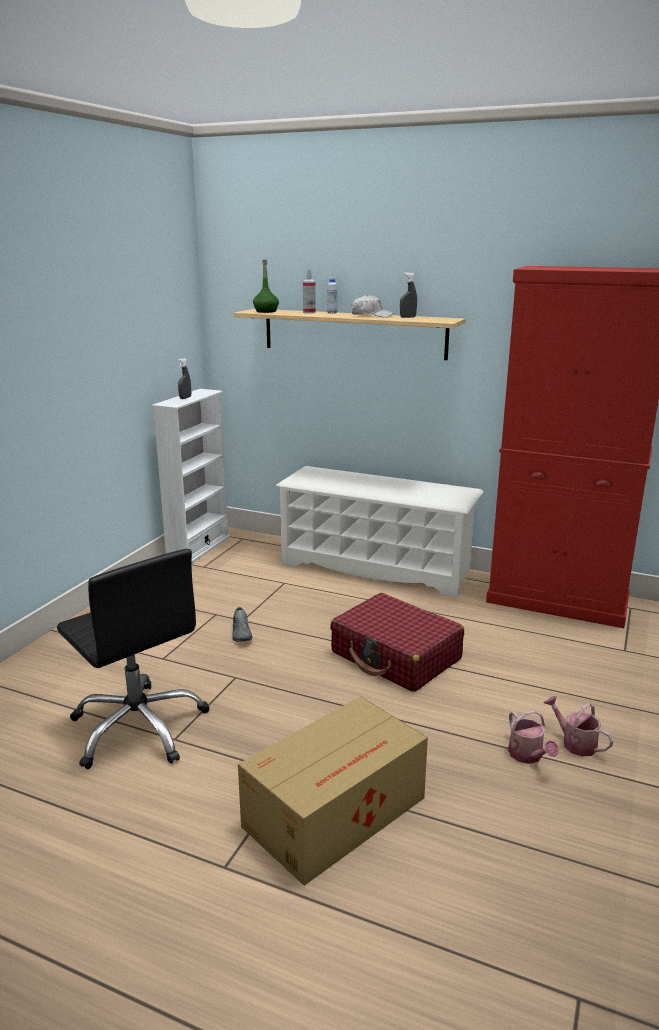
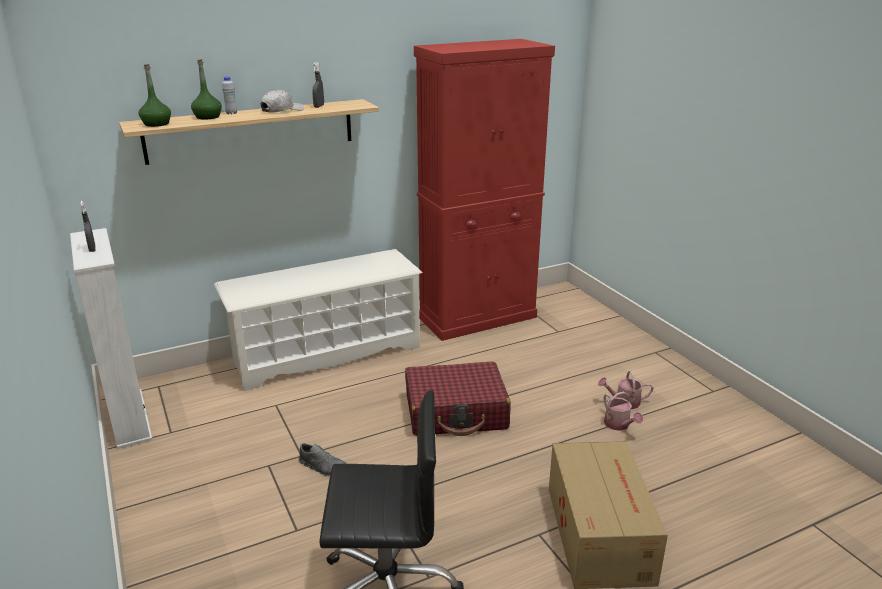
camera: 50 degrees left, 5 degrees up
(309, 312) = (207, 117): spray bottle -> green bottle
(528, 756) = (619, 425): watering can -> watering can turned 45 degrees clockwise

